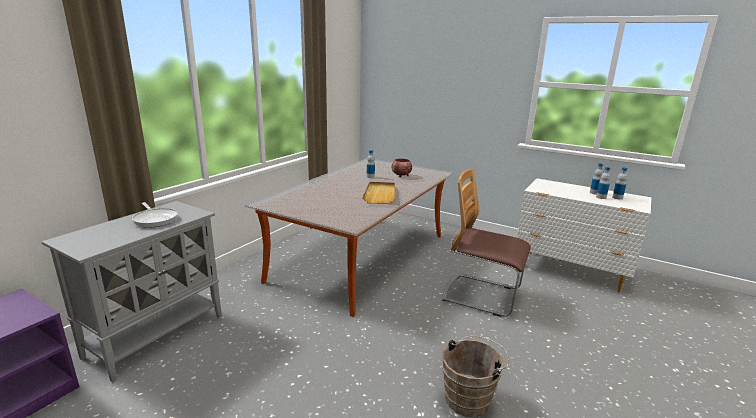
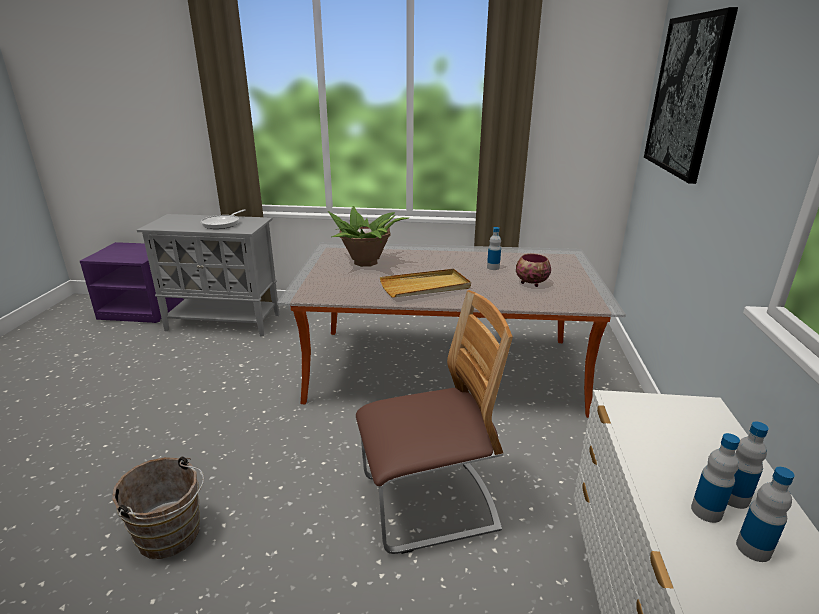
camera: 65 degrees right, 5 degrees up
(317, 199) = (366, 262): none -> potted plant
(411, 64) = (686, 96): none -> picture
(481, 295) = (428, 504): chair -> chair turned 75 degrees clockwise

